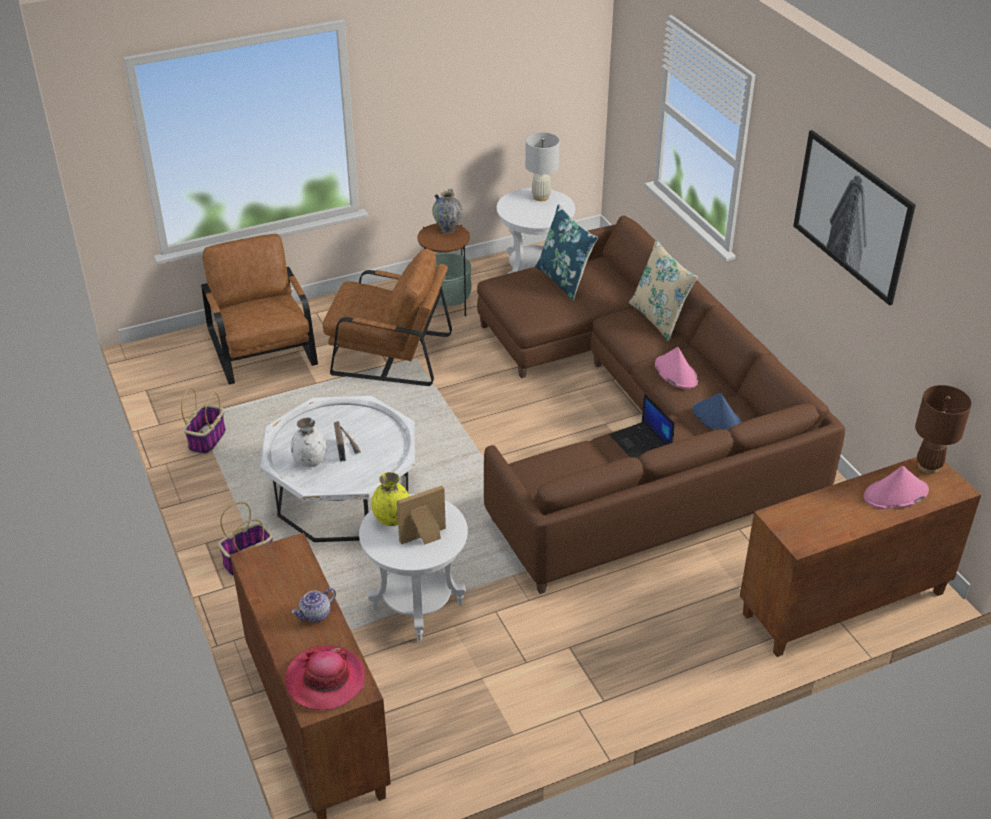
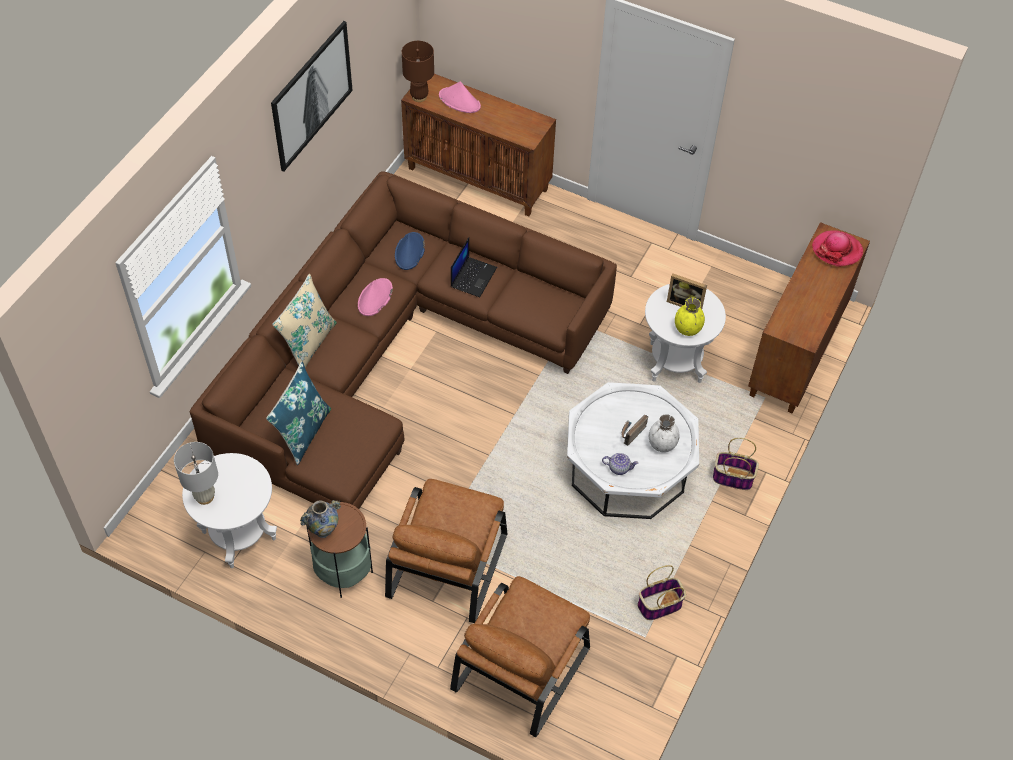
camera: 130 degrees left, 15 degrees up
(315, 615) = (807, 283): teapot -> teapot (619, 468)
(389, 354) = (447, 563): brown armchair -> brown armchair turned 135 degrees counterclockwise

